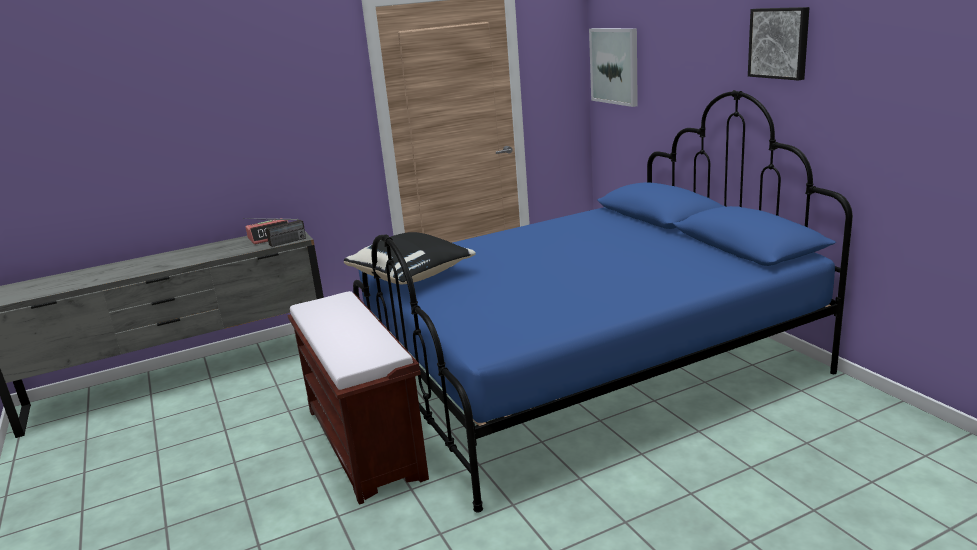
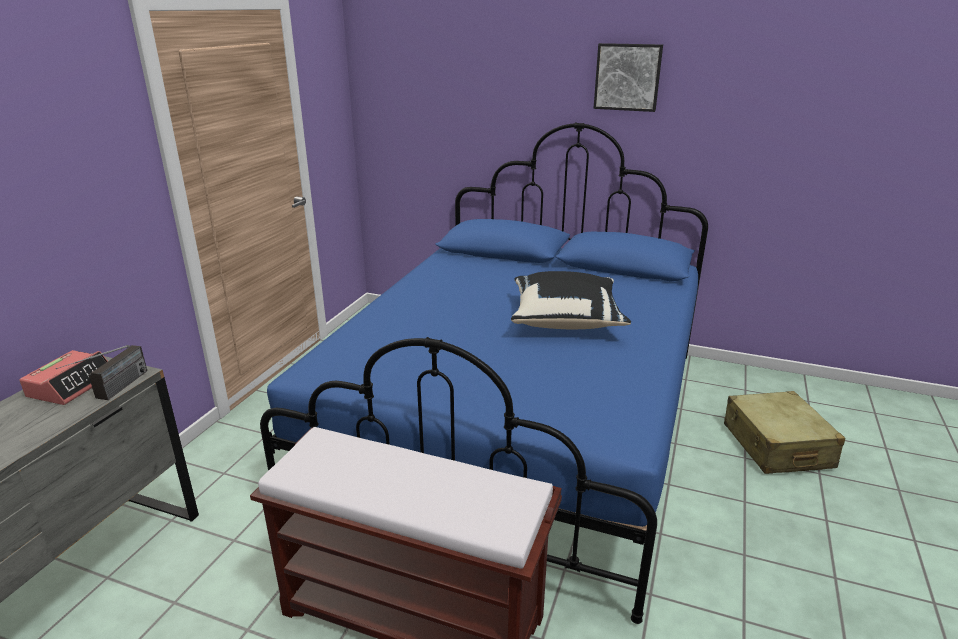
camera: 45 degrees left, 5 degrees up
(412, 277) = (382, 382): black pillow -> black pillow (566, 320)
(615, 66) = (397, 99): picture -> none
(804, 473) = (776, 446): none -> beige suitcase

